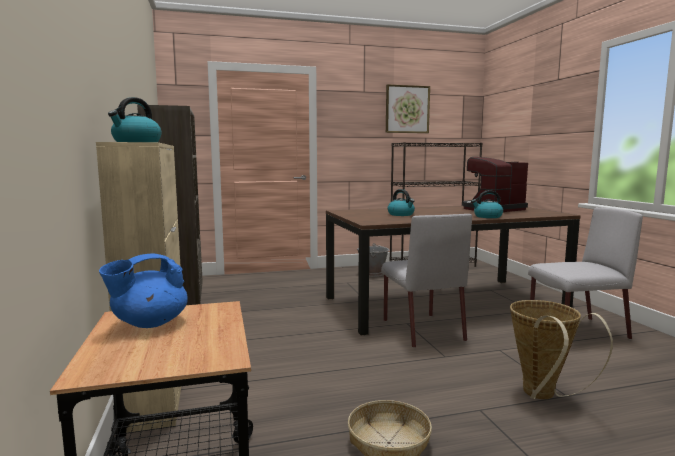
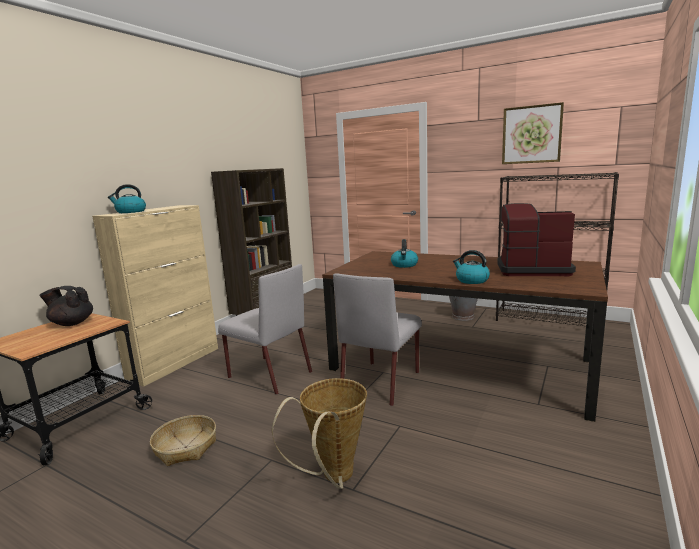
camera: 45 degrees right, 5 degrees up
(149, 323) = (72, 323): blue teapot -> black teapot
(576, 331) = (530, 445): grey chair -> grey chair (269, 374)

